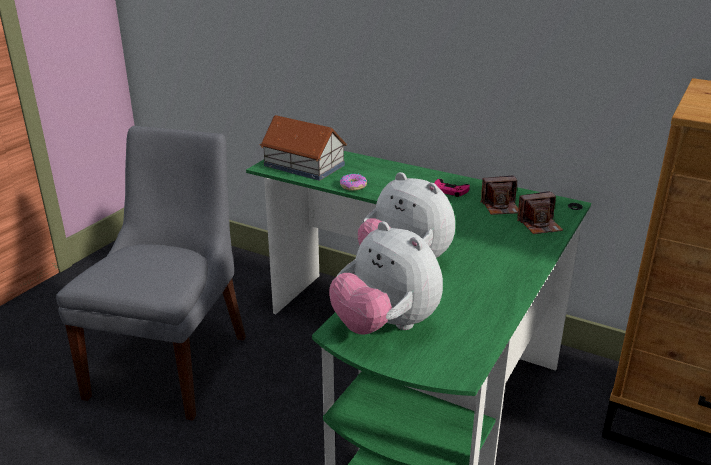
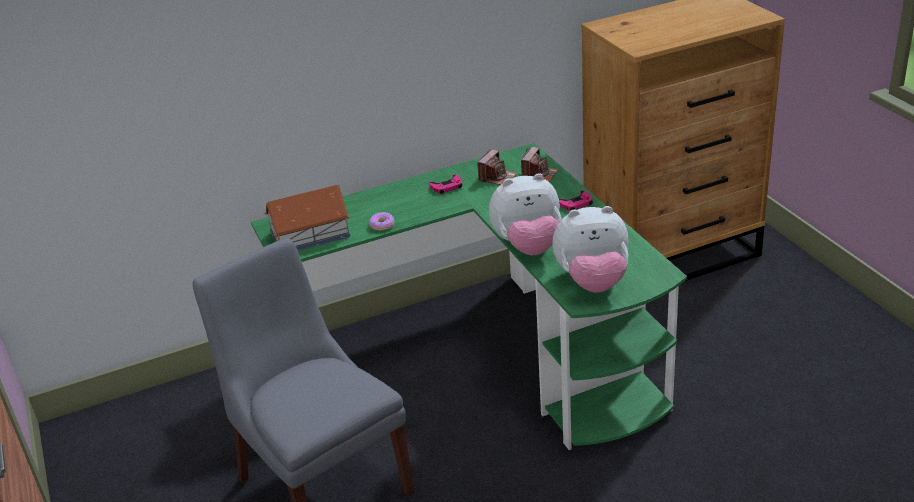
camera: 50 degrees left, 5 degrees up
(518, 263) = (576, 204): none -> pink game controller

